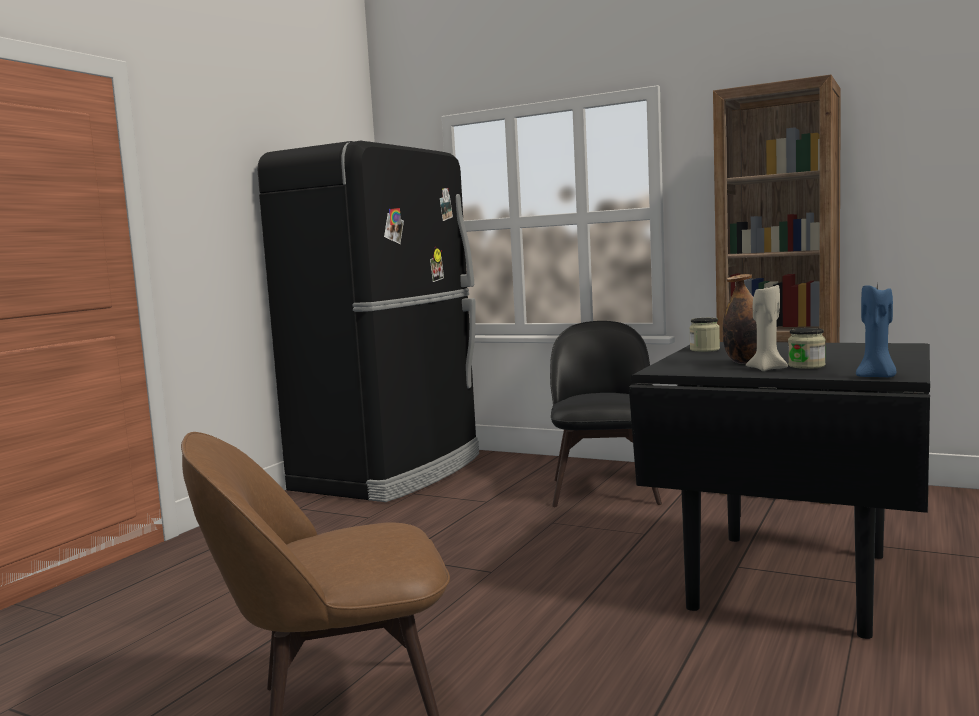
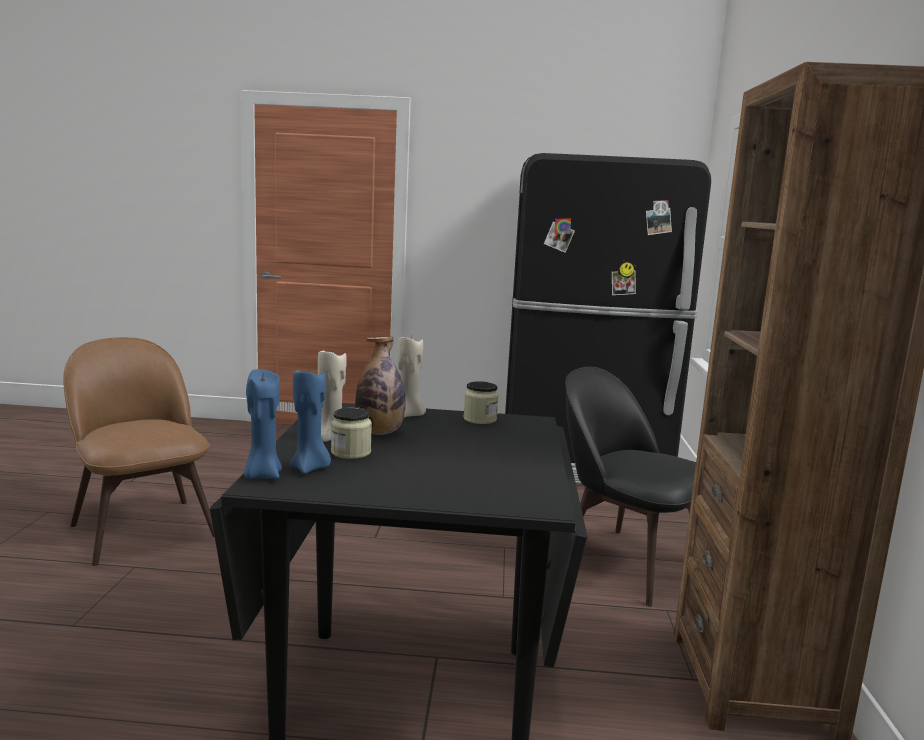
camera: 65 degrees right, 5 degrees up
(605, 489) = (625, 562): black chair -> black chair turned 120 degrees counterclockwise
(692, 359) = (409, 415): none -> beige candle
(853, 371) = (310, 468): none -> blue candle

